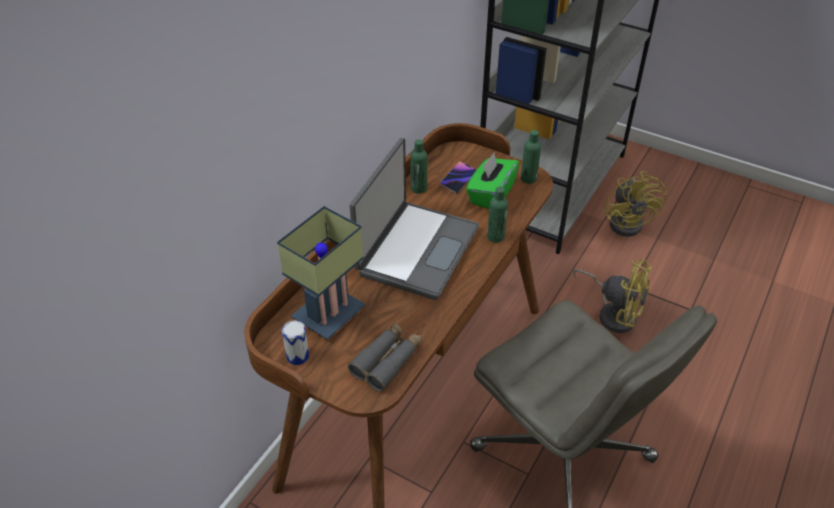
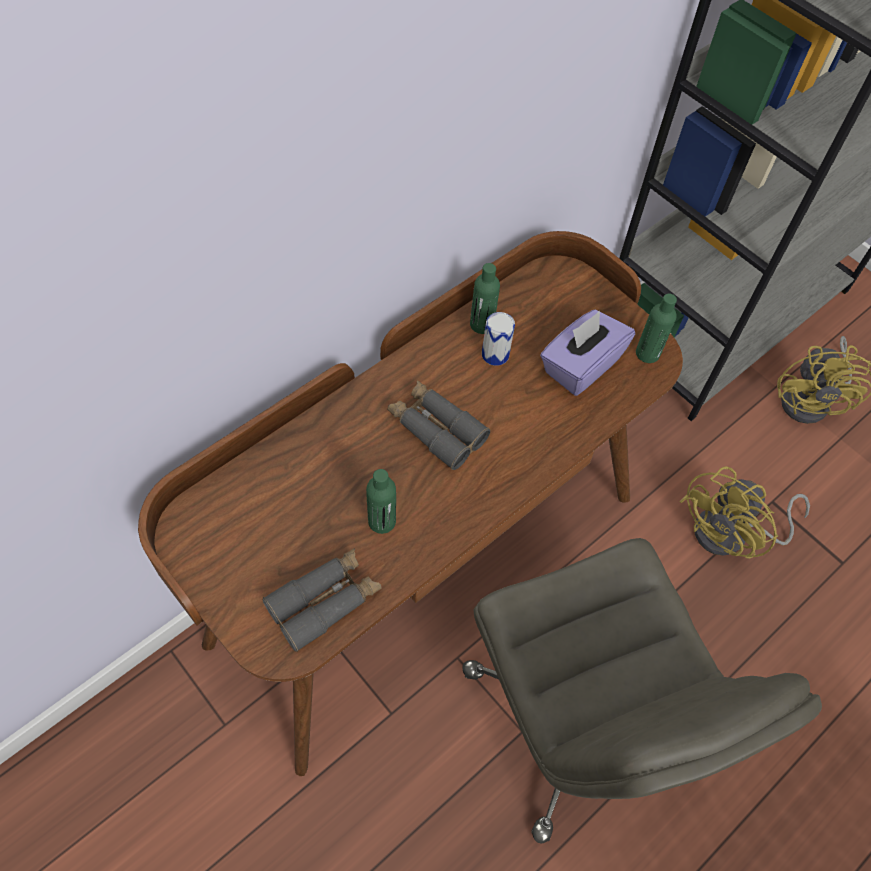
camera: 15 degrees right, 15 degrees up
(298, 356) = (209, 554): can -> can (495, 354)
(329, 318) = (274, 506): table lamp -> none
(416, 250) = (436, 429): laptop -> grey binoculars
(458, 179) = (544, 325): phone -> none
(491, 195) = (580, 366): green tissue box -> purple tissue box
(495, 236) = (558, 441): green bottle -> green bottle (382, 521)
(613, 313) = (730, 535): yellow fan -> yellow fan turned 90 degrees clockwise

